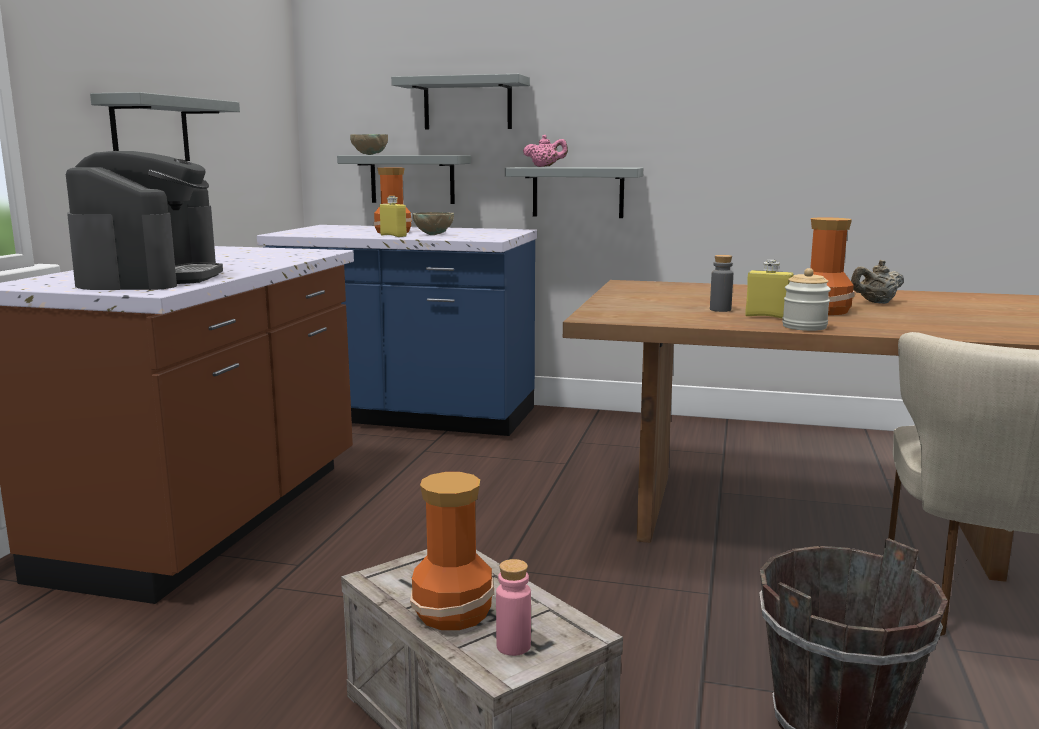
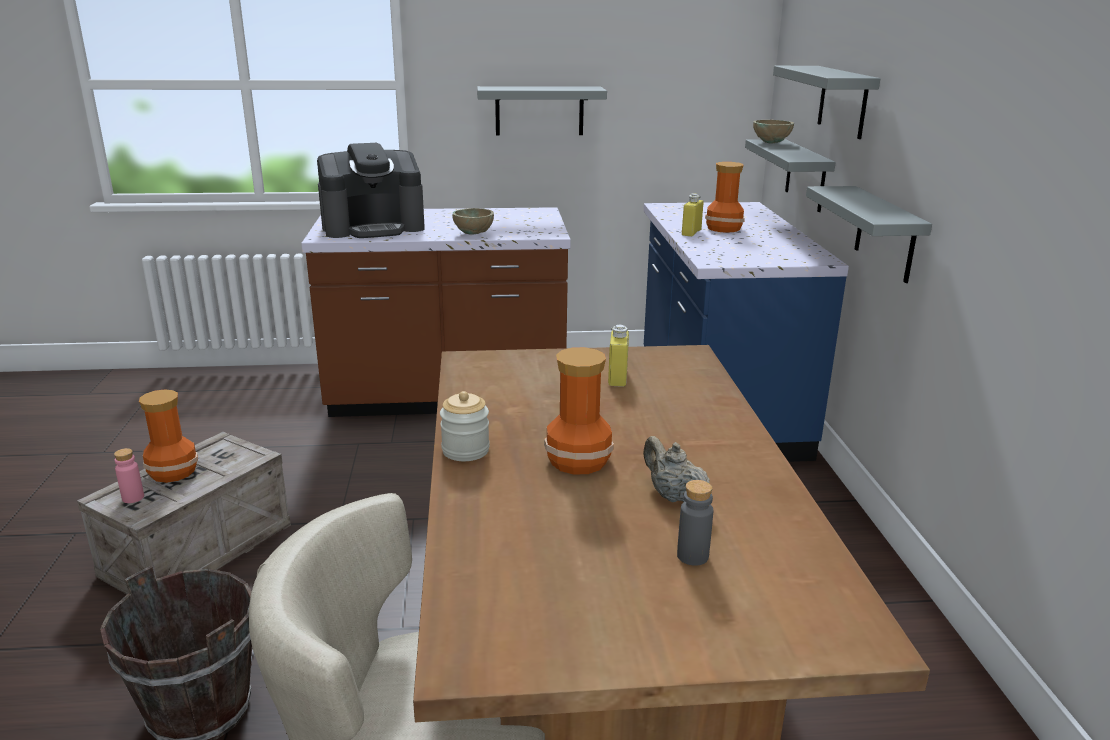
camera: 70 degrees right, 10 degrees up
(433, 235) = (719, 241): beige bowl -> beige bowl (474, 234)
(545, 167) = (847, 194): pink teapot -> none
(720, 310) = (544, 406): grey bottle -> grey bottle (692, 556)
(767, 316) = (518, 431): yellow bottle -> yellow bottle (617, 378)

